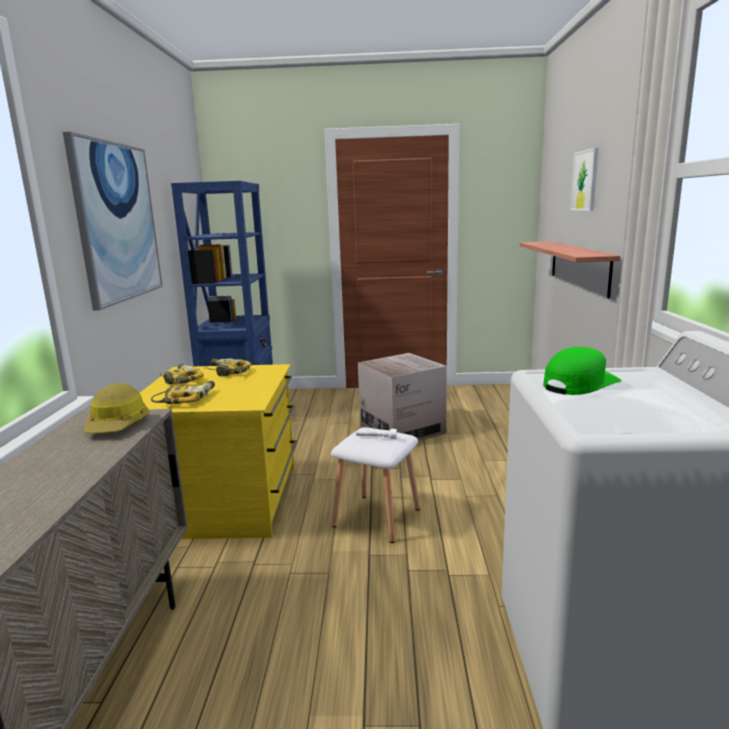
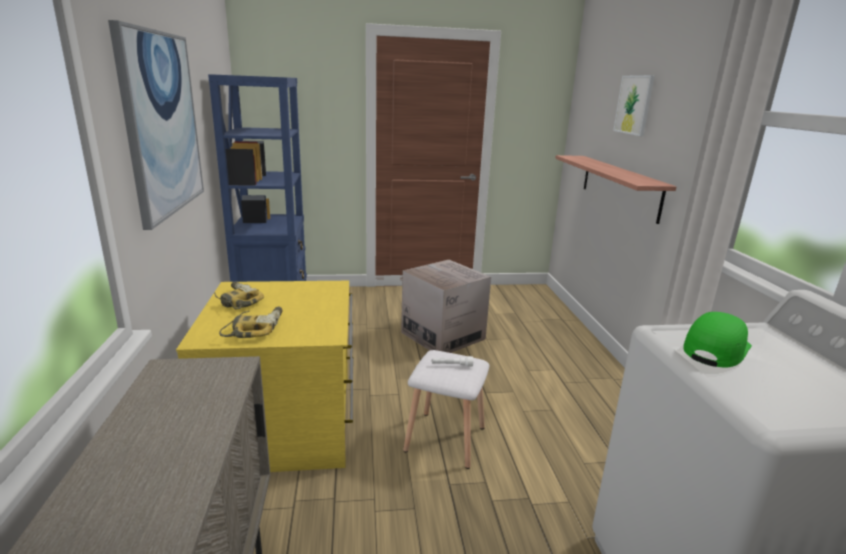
camera: 10 degrees left, 5 degrees up
(118, 425) = (206, 383): hard hat -> none
(226, 372) = (285, 291): power drill -> none

